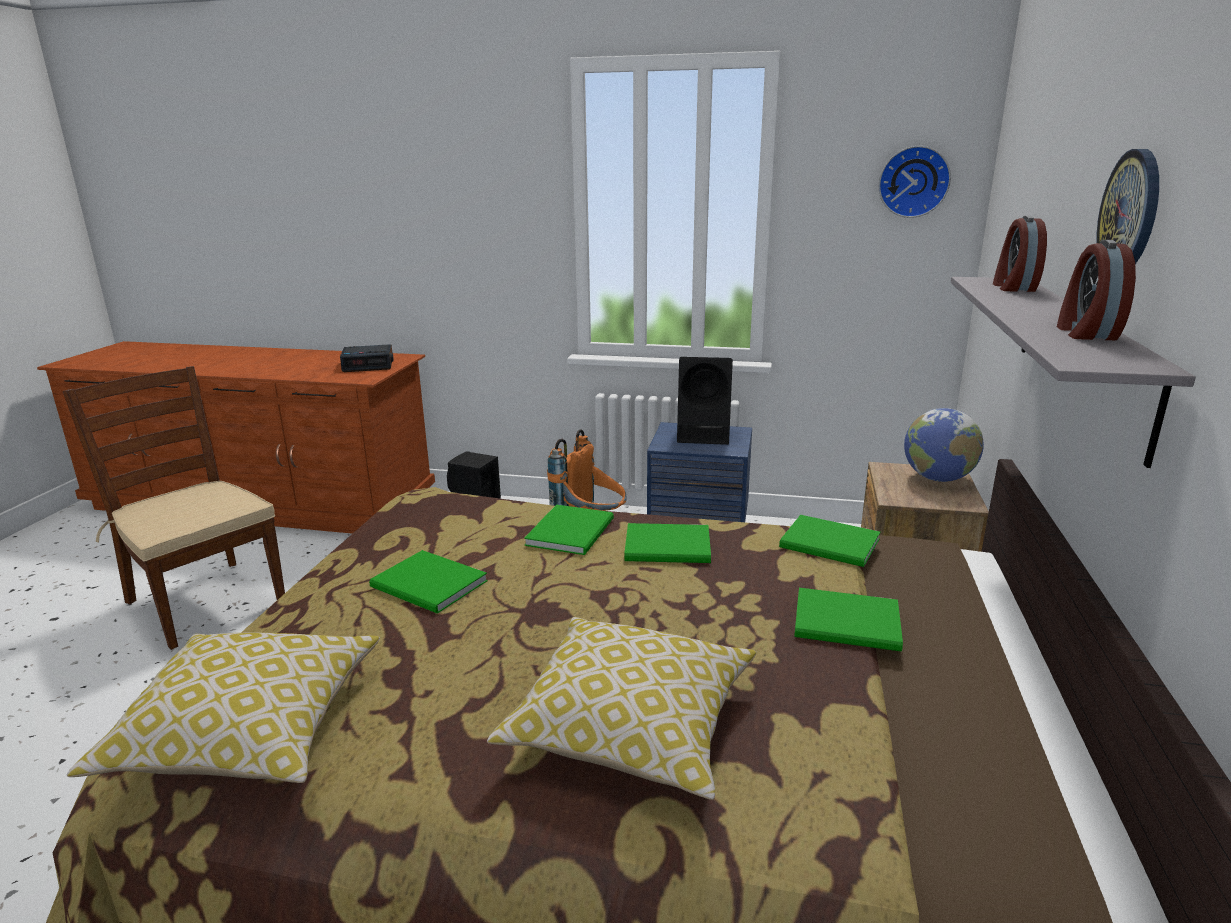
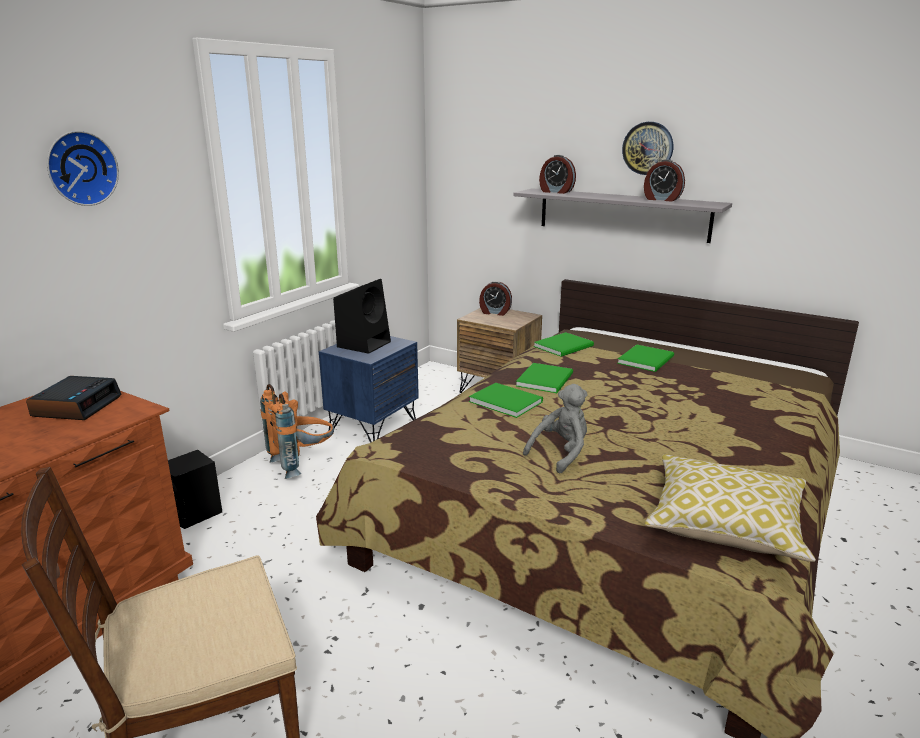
camera: 70 degrees left, 0 degrees up
(429, 586) = (560, 453): green book -> grey plush toy
(632, 726) = (725, 416): pillow -> none
(913, 182) = (399, 142): wall clock -> wall clock (80, 168)
(937, 478) = (495, 312): globe -> alarm clock

